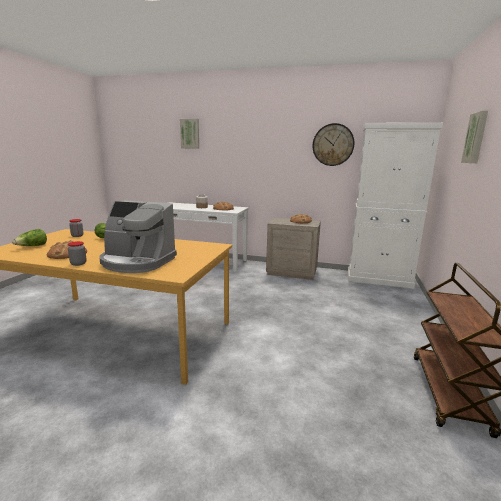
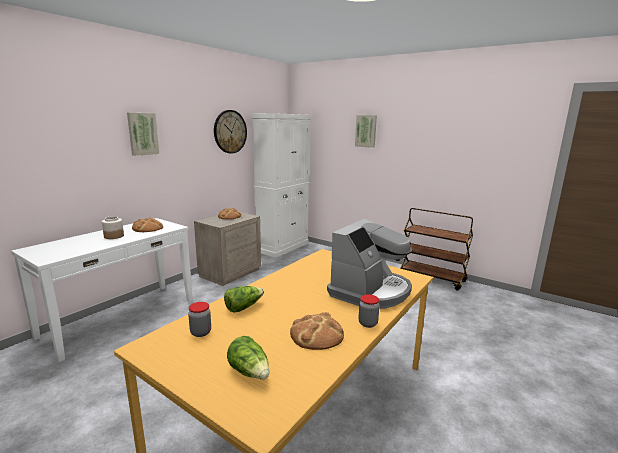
camera: 70 degrees left, 0 degrees up
(190, 134) = (42, 119): picture -> picture (142, 134)

